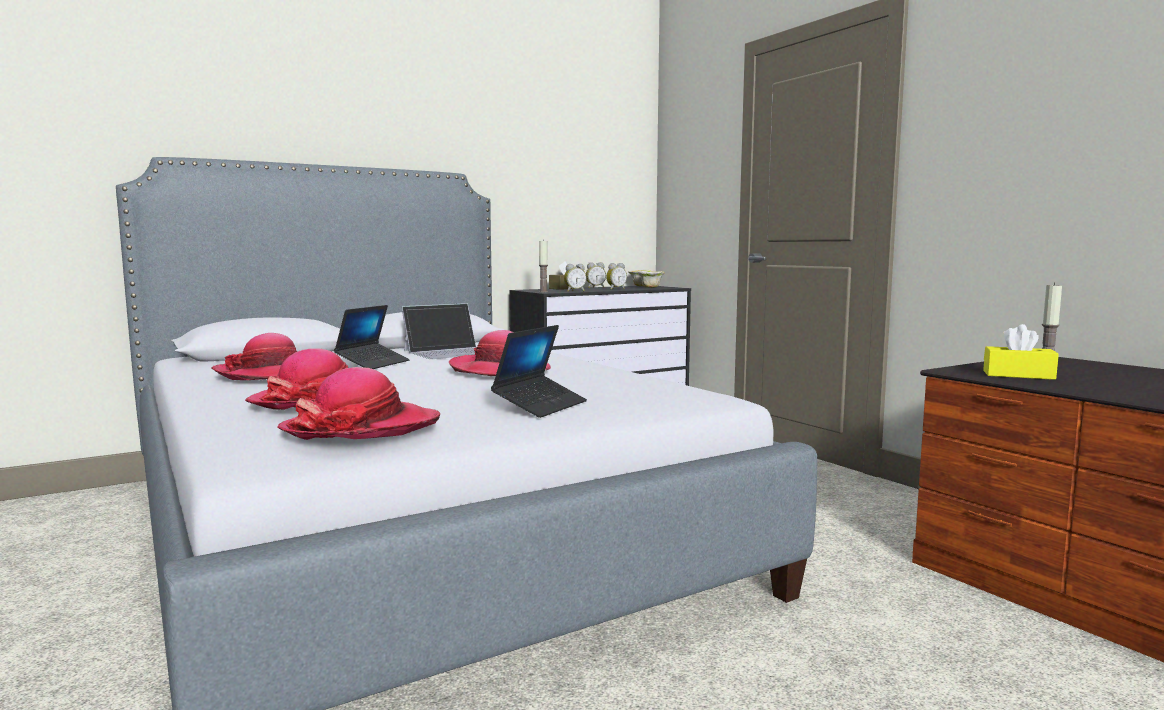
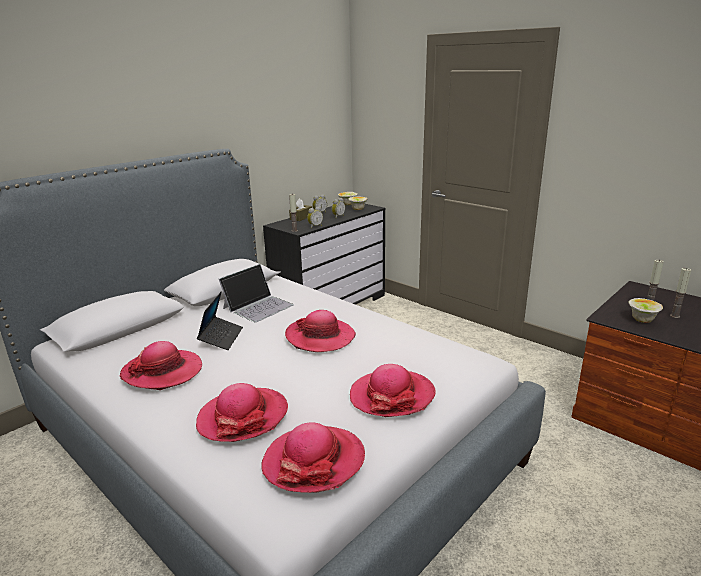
camera: 15 degrees left, 15 degrees up
(540, 406) = (392, 396): laptop -> hat
(1018, 375) = (641, 320): yellow tissue box -> bowl
(1087, 375) = (674, 316): none -> candle

